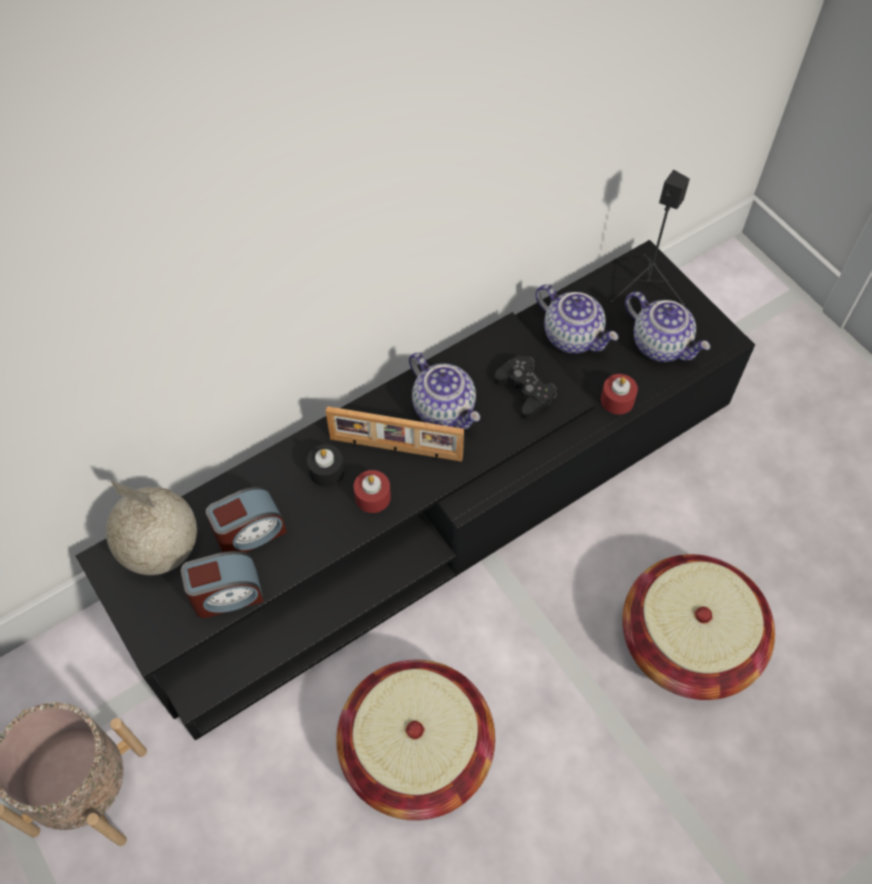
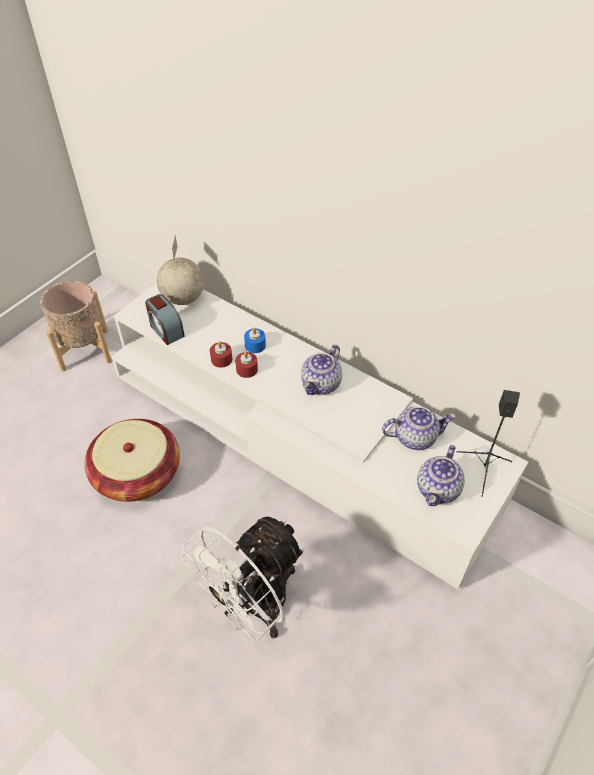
camera: 70 degrees right, 10 degrees down
(250, 533) = (204, 327): alarm clock -> none
(326, 471) = (255, 345): black candle -> blue candle
(395, 450) = (282, 370): picture frame -> none
(435, 502) = (297, 437): black tv stand -> white tv stand
(525, 391) = (354, 420): black game controller -> none
(573, 336) = (415, 437): teapot -> teapot turned 120 degrees counterclockwise
(617, 400) = (377, 474): red candle -> red candle (221, 359)
(688, 641) = (253, 607): basket -> white fan

